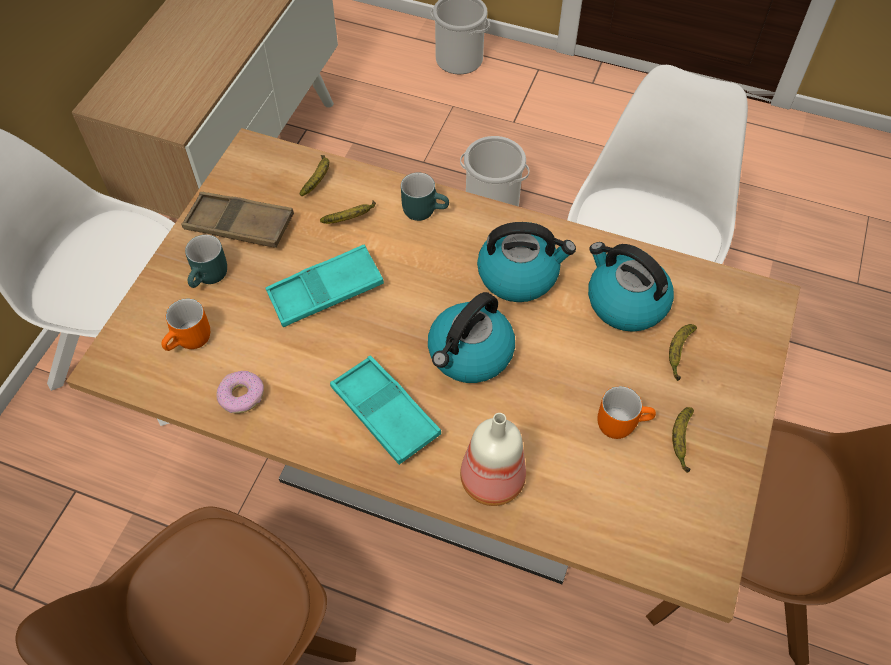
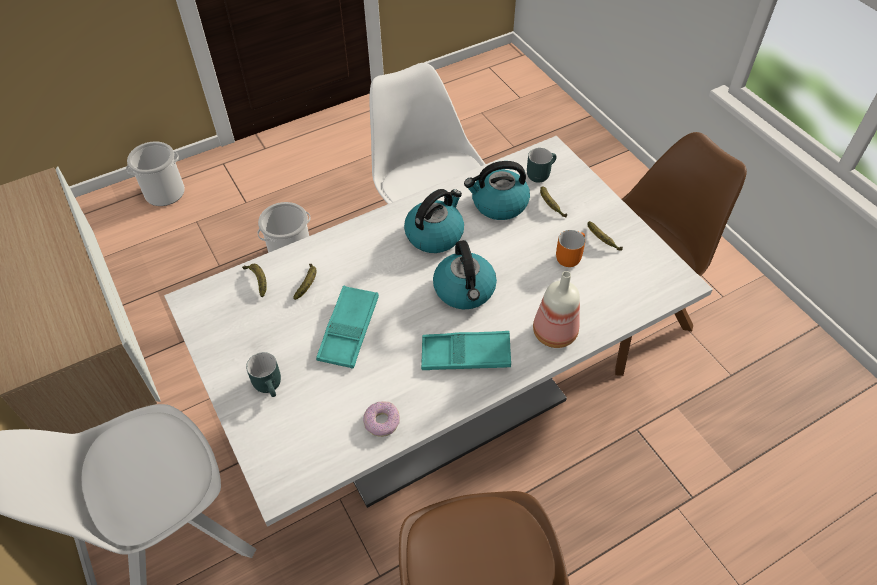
camera: 50 degrees left, 5 degrees down
(191, 341) = (311, 426): orange mug -> none
(239, 225) = (246, 344): brown tray -> none
(424, 209) = (341, 245): turquoise mug -> turquoise mug (539, 173)
(445, 461) = (439, 404): brown dining table -> white dining table

